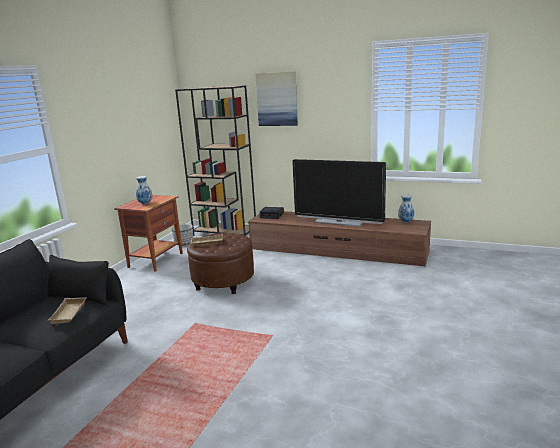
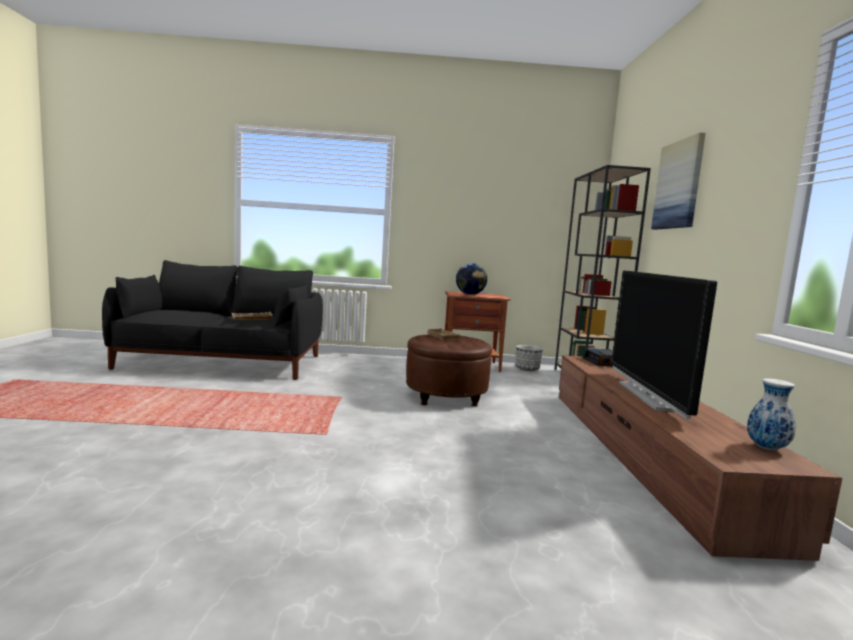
camera: 65 degrees right, 10 degrees down
(145, 203) = (470, 294): vase -> globe

